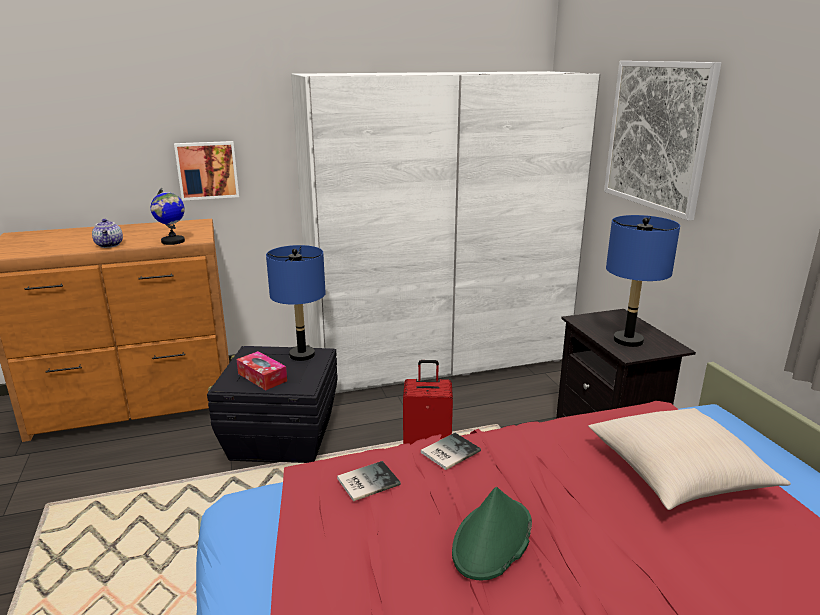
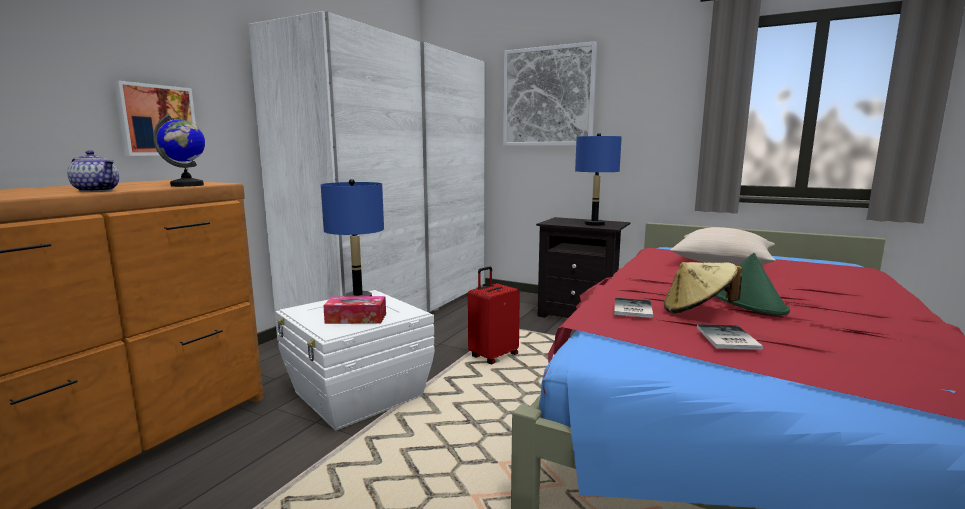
camera: 45 degrees left, 10 degrees down
(281, 438) = (358, 395): black storage box -> white storage box
(410, 519) = (697, 311): none -> beige hat
(448, 451) = (629, 285): book -> book (726, 338)

